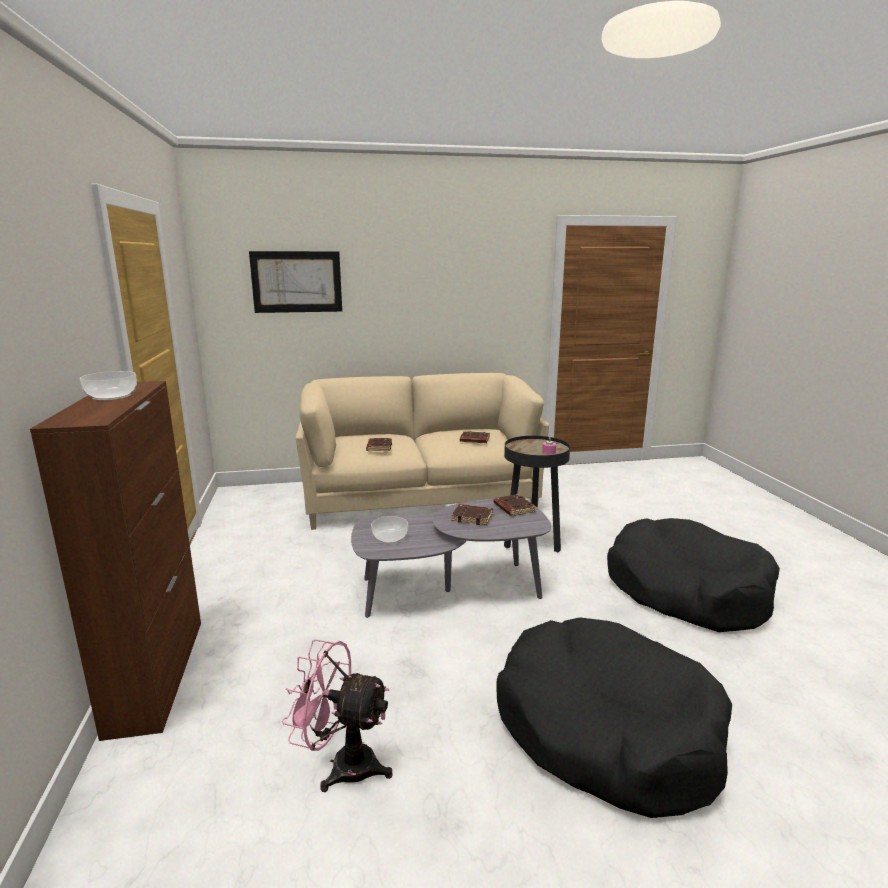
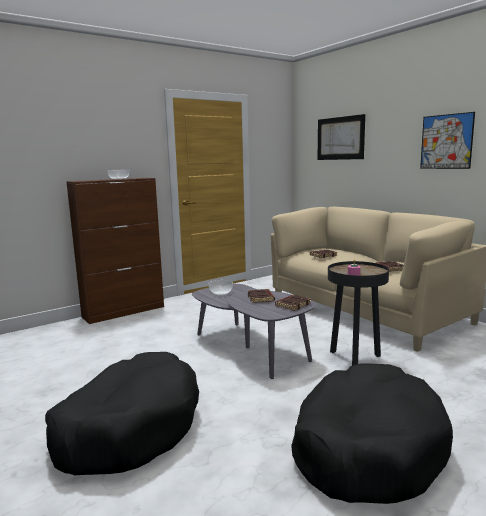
camera: 65 degrees right, 5 degrees down
(342, 764) = (79, 360): pink fan -> none
(454, 292) = (446, 141): none -> picture

